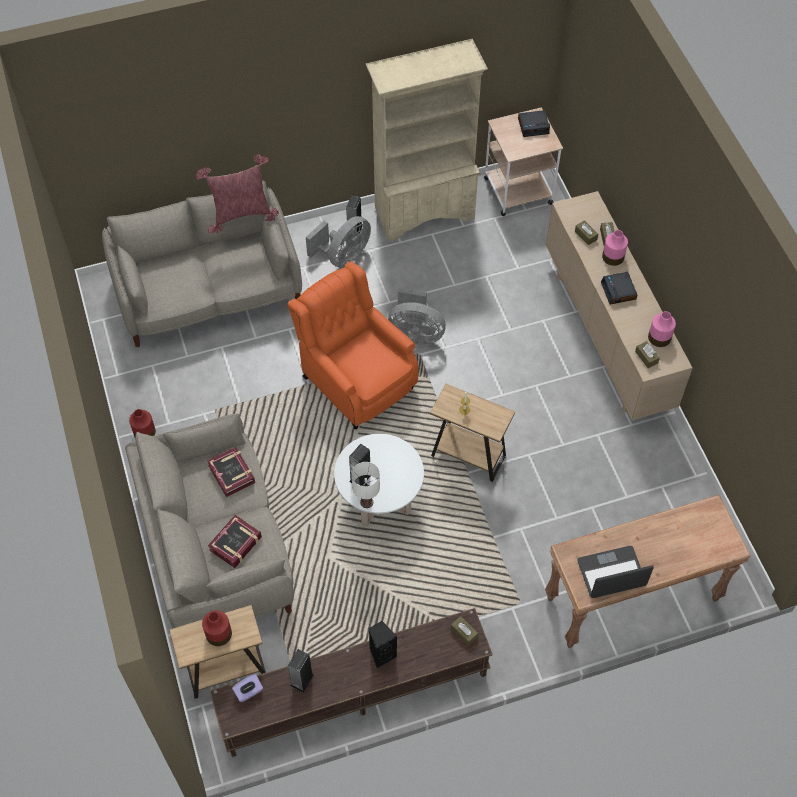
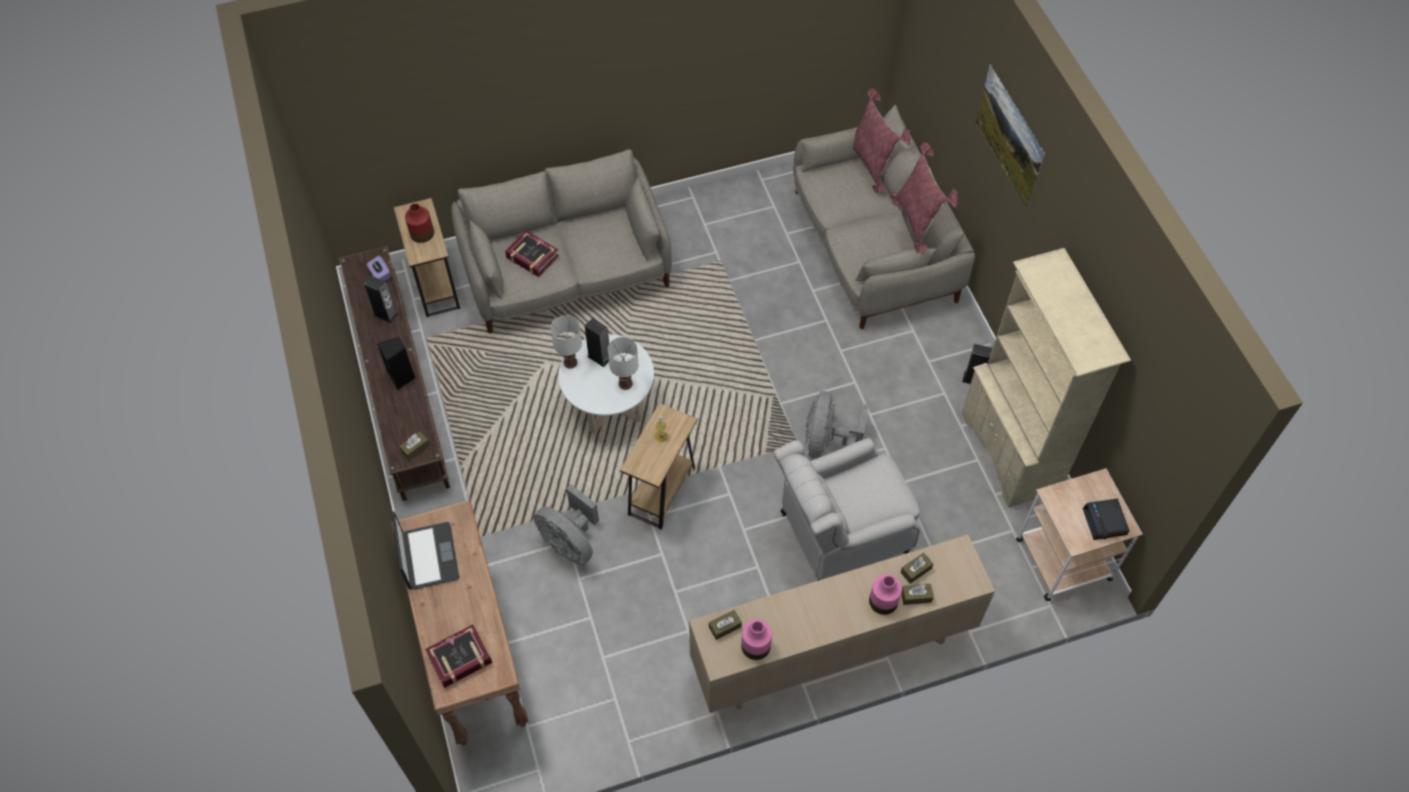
camera: 90 degrees right, 0 degrees up
(144, 431) = (694, 206): red vase -> none
(148, 262) = (872, 167): none -> red pillow
(232, 474) = (610, 250): book -> book (460, 659)
(251, 95) = (1004, 150): none -> picture
(343, 257) = (932, 368): grey fan -> grey fan (570, 543)
(357, 380) = (759, 384): orange armchair -> none
(391, 456) = (625, 384): none -> white table lamp
(502, 326) = (842, 533): none -> white armchair
(619, 291) = (827, 603): alarm clock -> none

